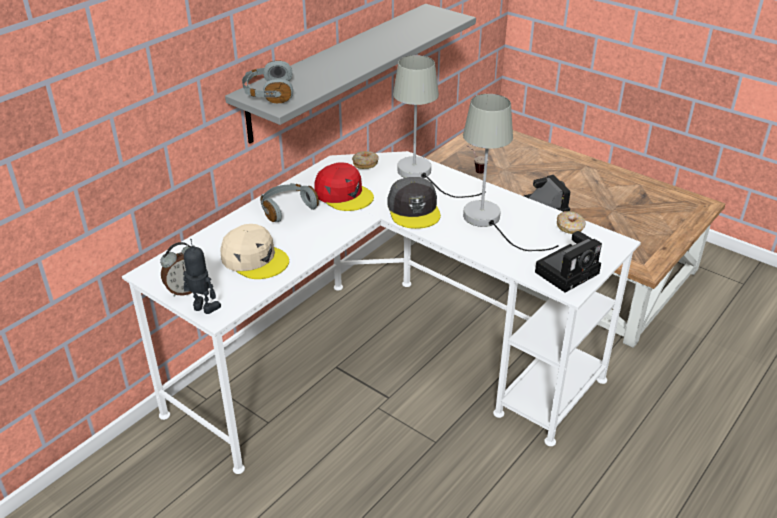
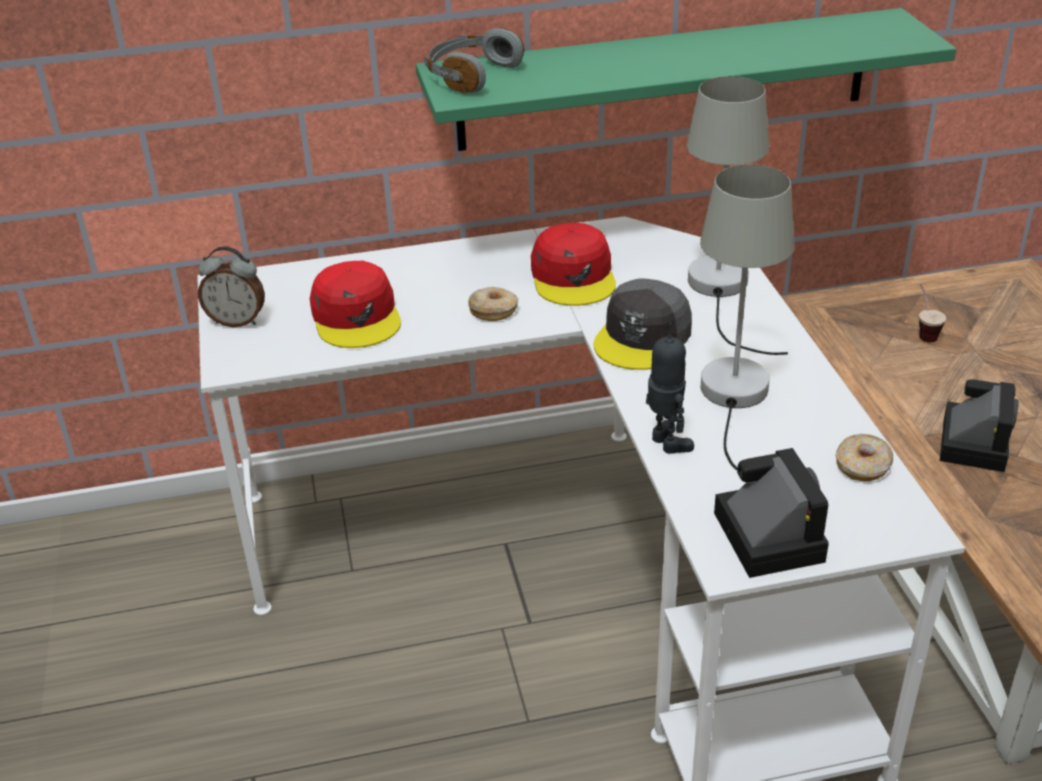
camera: 40 degrees right, 0 degrees up
(203, 309) = (226, 352): toy robot -> toy robot (666, 443)
(255, 259) = (356, 317): beige cap -> red cap
(287, 208) = (477, 267): grey headphones -> none
(337, 70) = (664, 80): grey shelf -> green shelf
(365, 163) = (659, 245): donut -> donut (493, 310)
(568, 271) = (765, 533): camera -> camera turned 105 degrees counterclockwise

